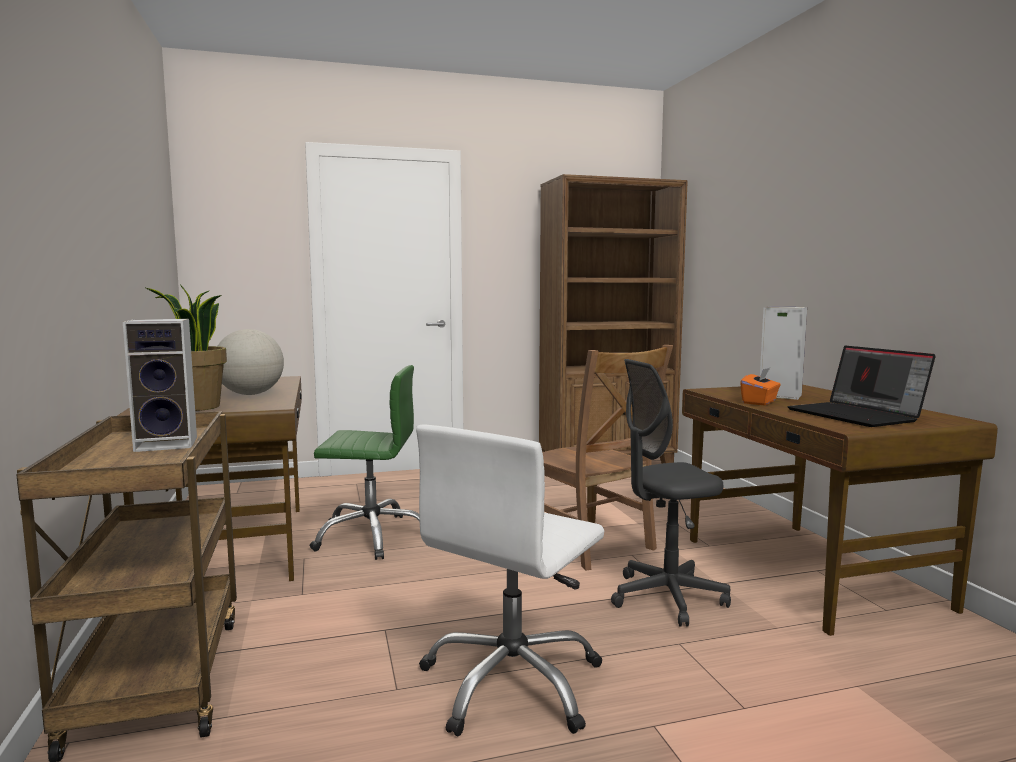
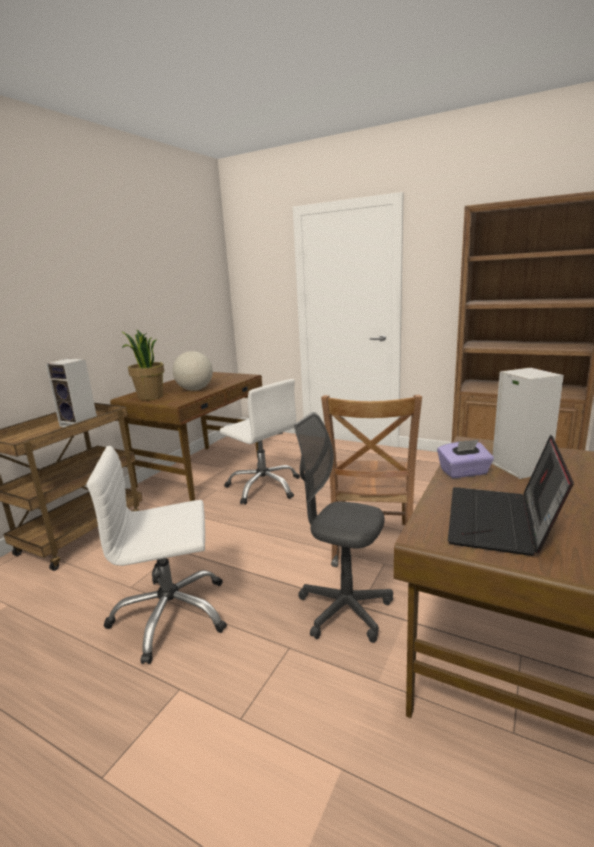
camera: 45 degrees right, 10 degrees up
(372, 536) = (264, 487): green office chair -> white office chair
(760, 402) = (464, 472): orange tissue box -> purple tissue box

